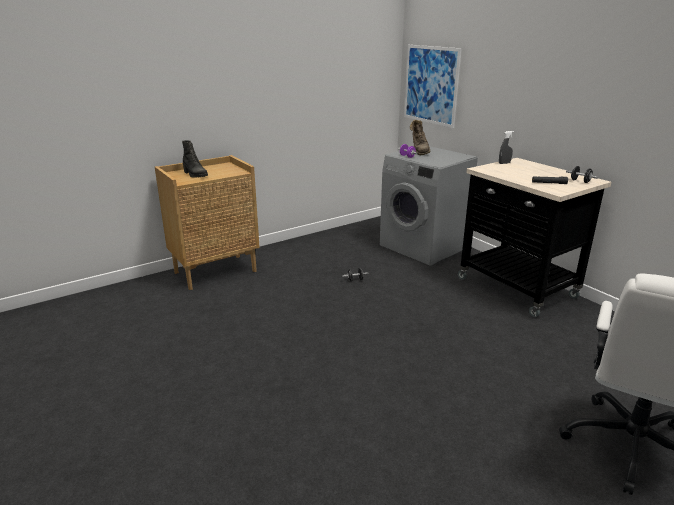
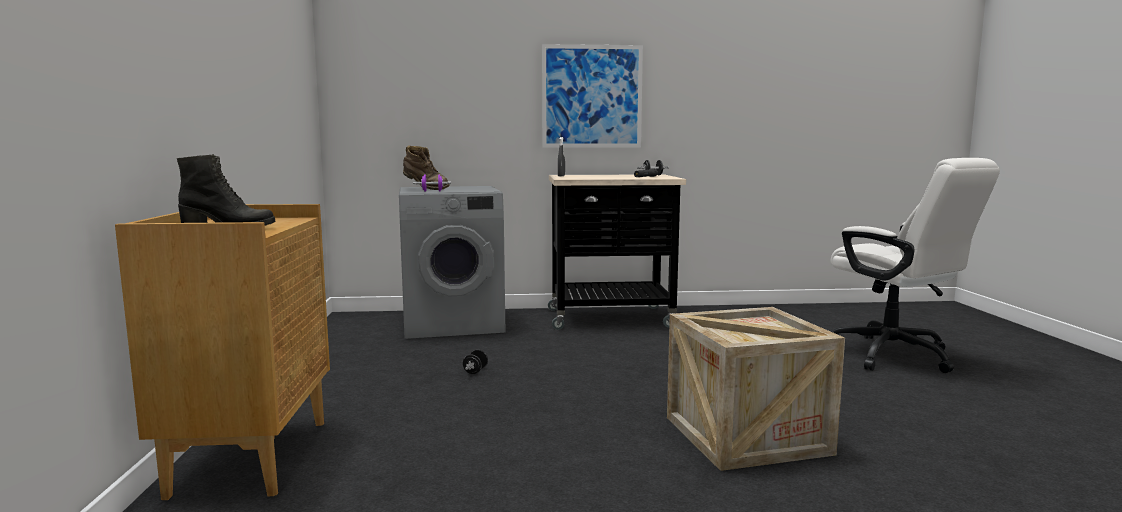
camera: 60 degrees left, 15 degrees down
(350, 393) = (746, 435): none -> crate
(431, 85) = (387, 106): picture -> picture (592, 96)

